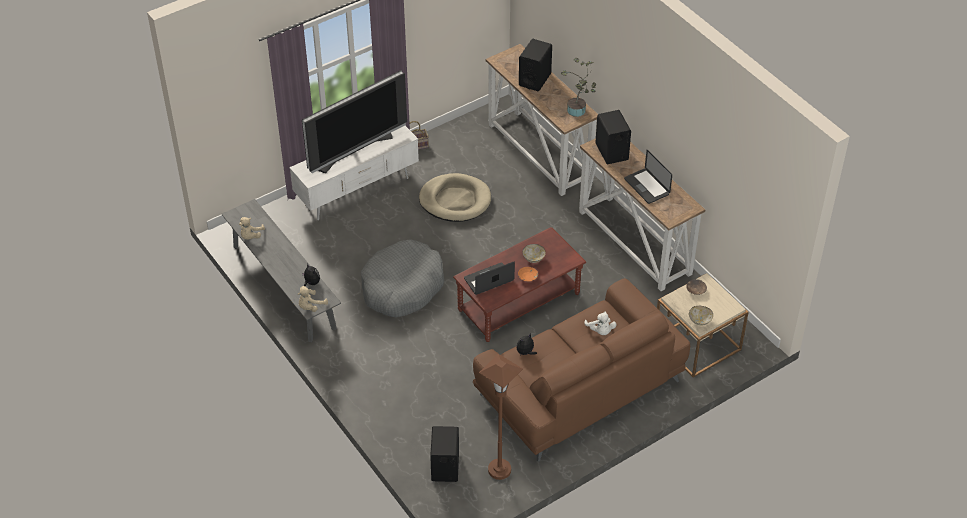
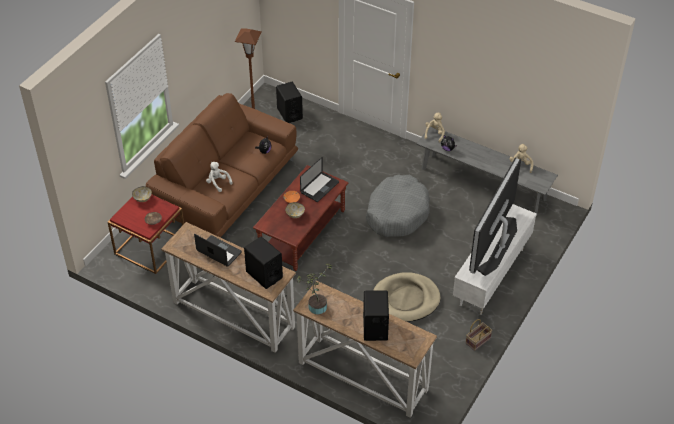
camera: 155 degrees right, 0 degrees up
(697, 343) = (150, 247): beige side table -> red side table

